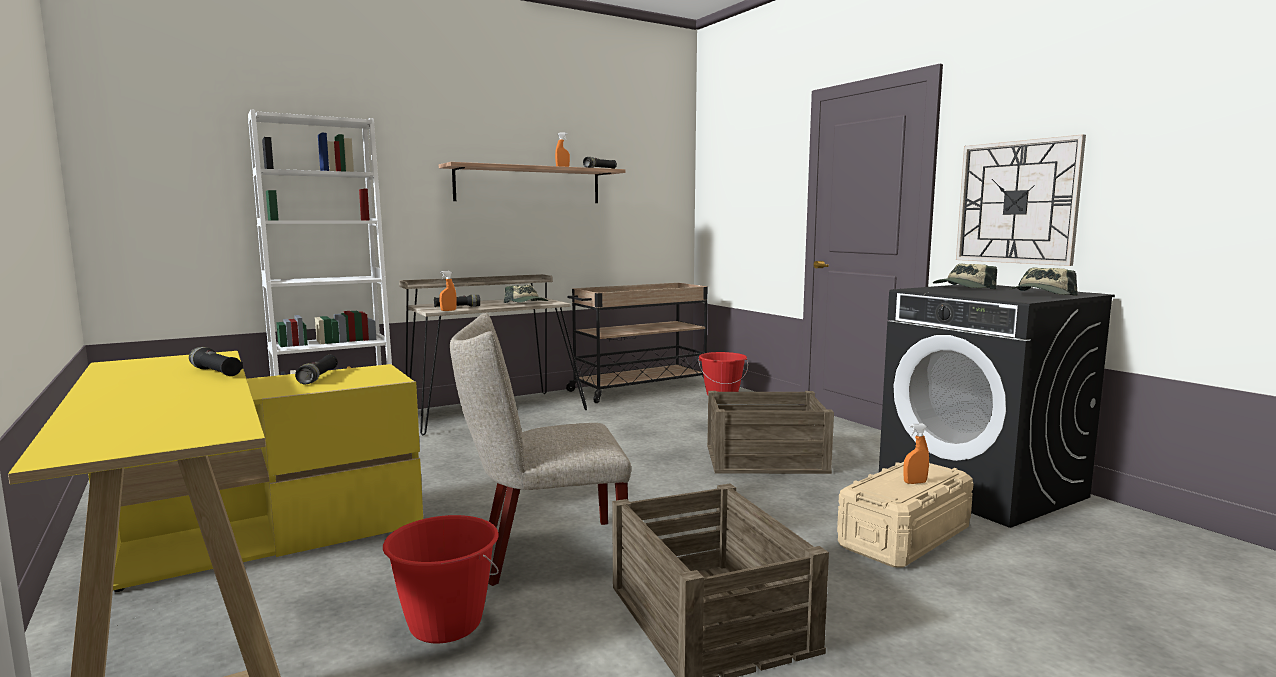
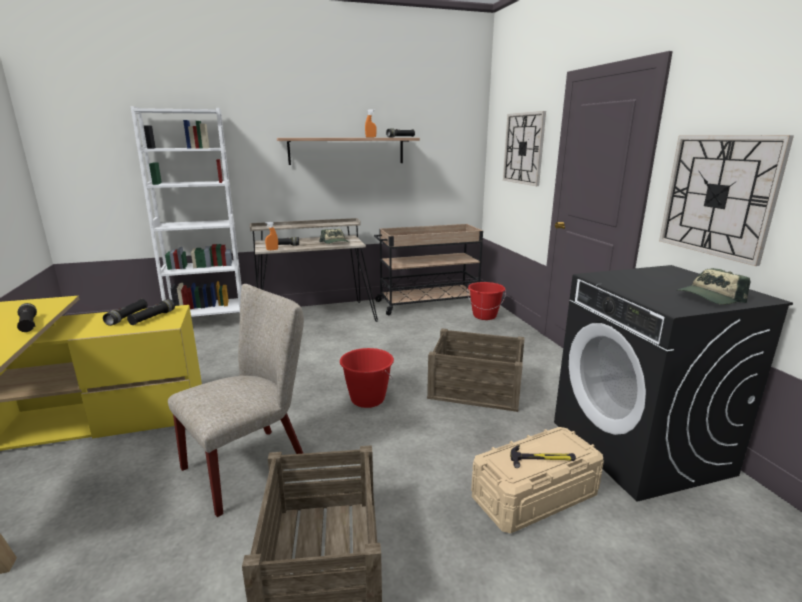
camera: 15 degrees right, 10 degrees up
(358, 376) = (152, 318): none -> black flashlight
(445, 625) = (145, 524): red bucket -> red bucket (367, 399)
(543, 553) = (253, 463): beige chair -> beige chair turned 135 degrees clockwise
(755, 182) = (523, 148): none -> wall clock
(915, 482) = (542, 459): orange spray bottle -> hammer
(963, 288) = (646, 276): cap -> none

